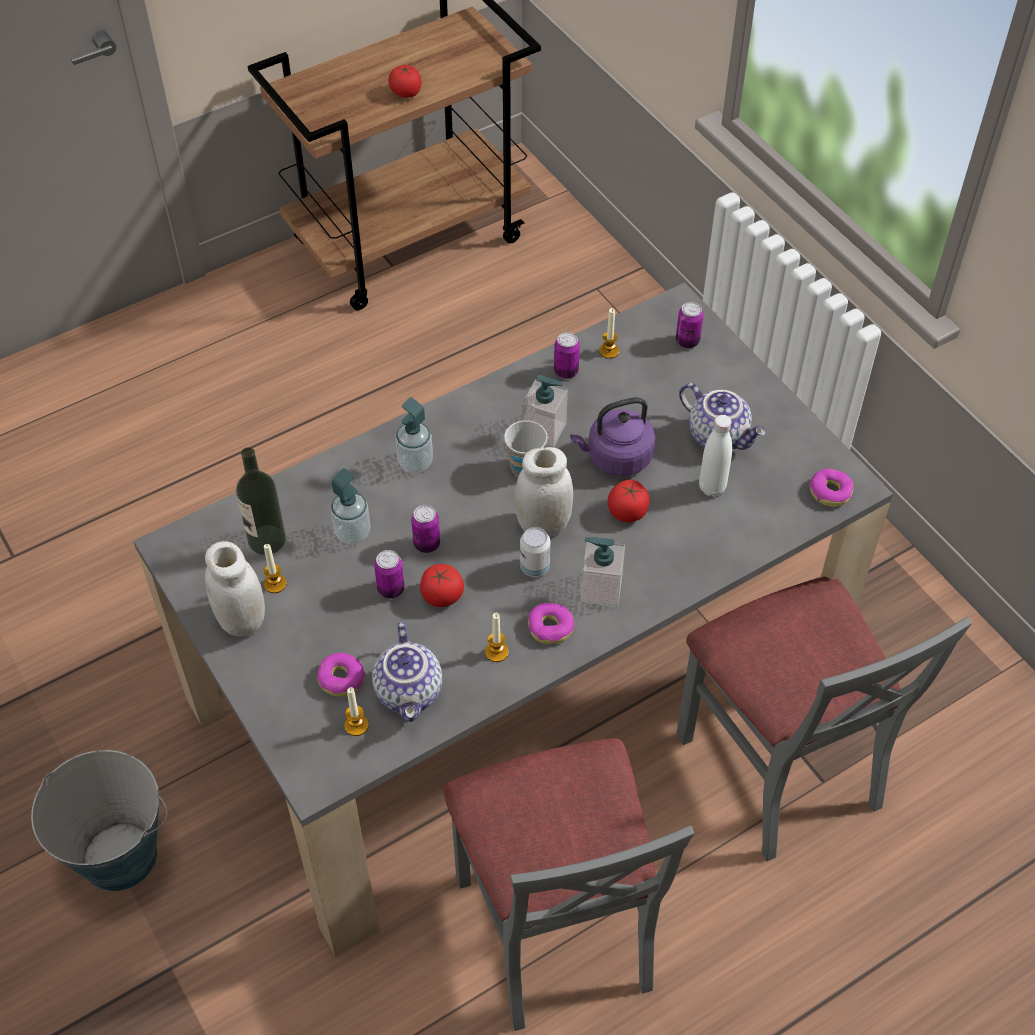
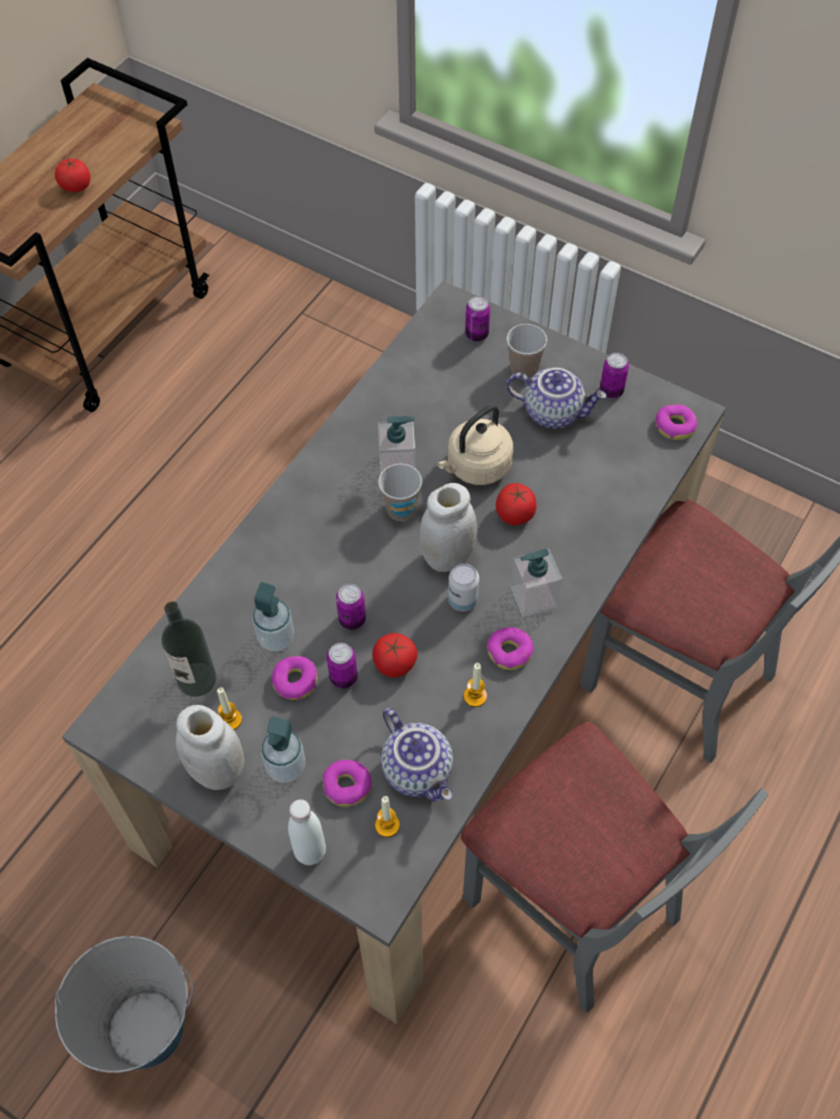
camera: 25 degrees left, 5 degrees up
(347, 575) = (295, 681): none -> donut
(415, 463) = (296, 545): soap dispenser -> soap dispenser (286, 767)
(566, 371) = (385, 403): can -> can (611, 391)
(609, 351) = (413, 369): candle -> none
(616, 457) = (476, 467): purple kettle -> beige kettle
(712, 487) = (574, 462): white bottle -> white bottle (310, 851)
(713, 388) = (523, 369): none -> cup

